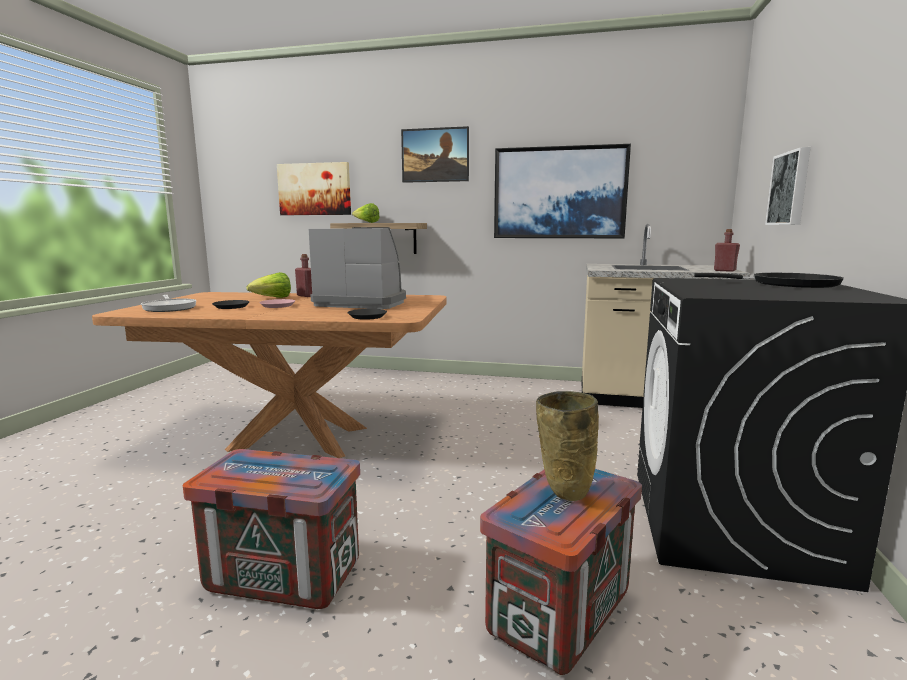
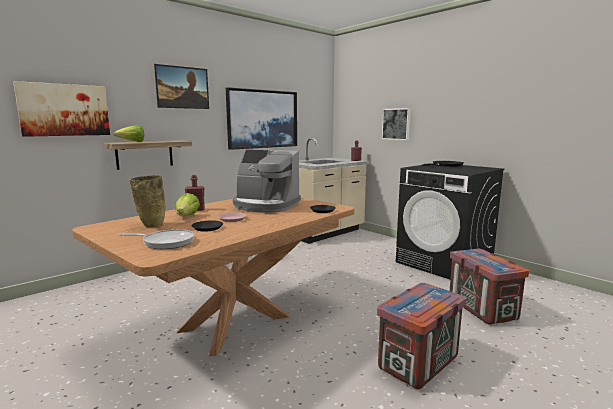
camera: 55 degrees left, 0 degrees up
(362, 303) = (265, 205): coffee machine -> coffee machine turned 120 degrees counterclockwise
(564, 492) = (485, 258): beige vase -> beige vase (150, 226)

